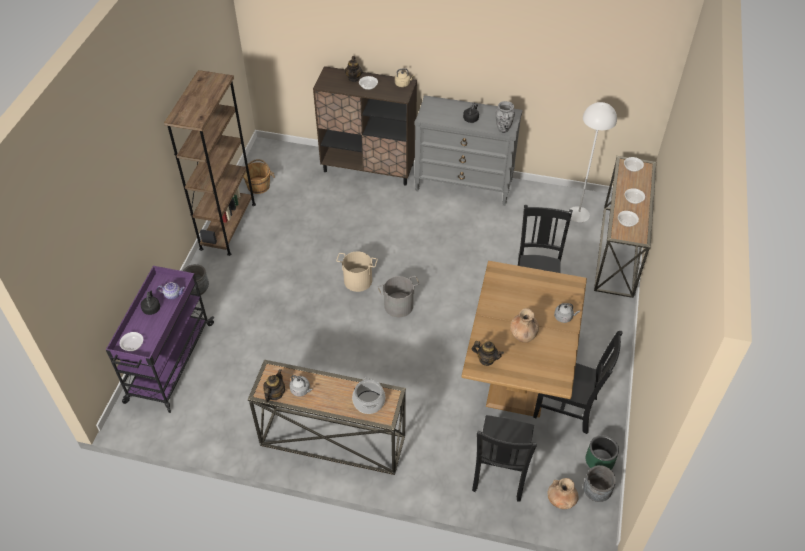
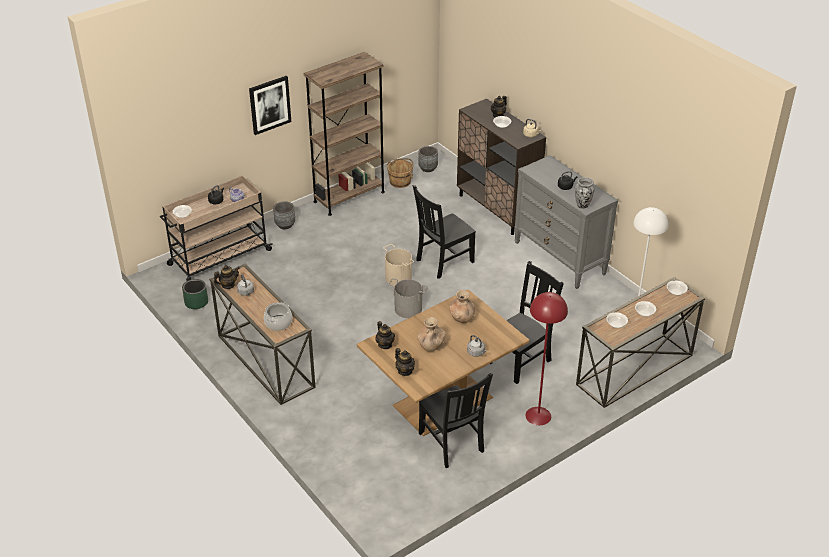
camera: 40 degrees right, 10 degrees down
(148, 175) = (269, 104): none -> picture
(169, 363) = (218, 258): purple cart -> beige cart
(500, 472) = (352, 449): black chair -> black chair (443, 261)
(531, 374) = (405, 371): none -> teapot
(561, 500) = (374, 493): brown vase -> brown vase (462, 318)
(596, 492) = (406, 505): grey planter -> grey planter (428, 168)
(598, 337) = (538, 416): none -> red floor lamp
(599, 460) = (433, 489): green planter -> green planter (196, 302)

